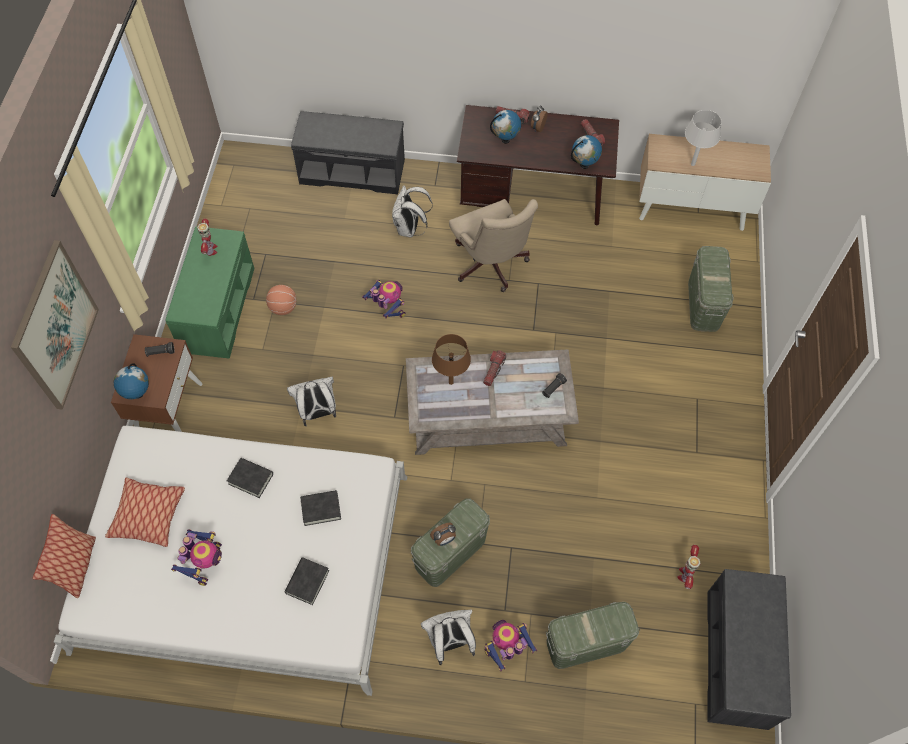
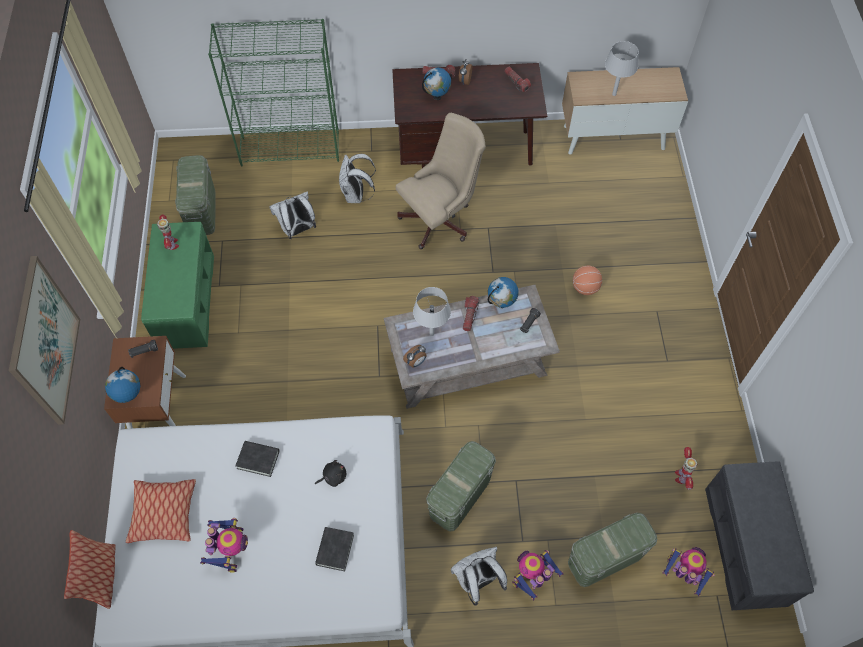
camera: 10 degrees left, 0 degrees up
(283, 308) = (250, 289): basketball -> basketball (585, 287)
(318, 413) = (304, 385): white backpack -> white backpack (298, 230)
(321, 509) = (333, 476): black book -> black plush toy
(353, 171) = (291, 149): grey bench -> green bookcase
(387, 309) = (350, 274): toy robot -> toy robot (683, 574)
(444, 539) = (457, 484): alarm clock -> alarm clock (416, 362)
(450, 382) = (431, 333): brown table lamp -> grey table lamp
(491, 266) = (440, 219): beige office chair -> beige office chair turned 90 degrees counterclockwise
(584, 165) = (516, 109): globe -> globe (501, 304)
(703, 304) = (644, 223): green storage box -> green storage box (202, 211)

